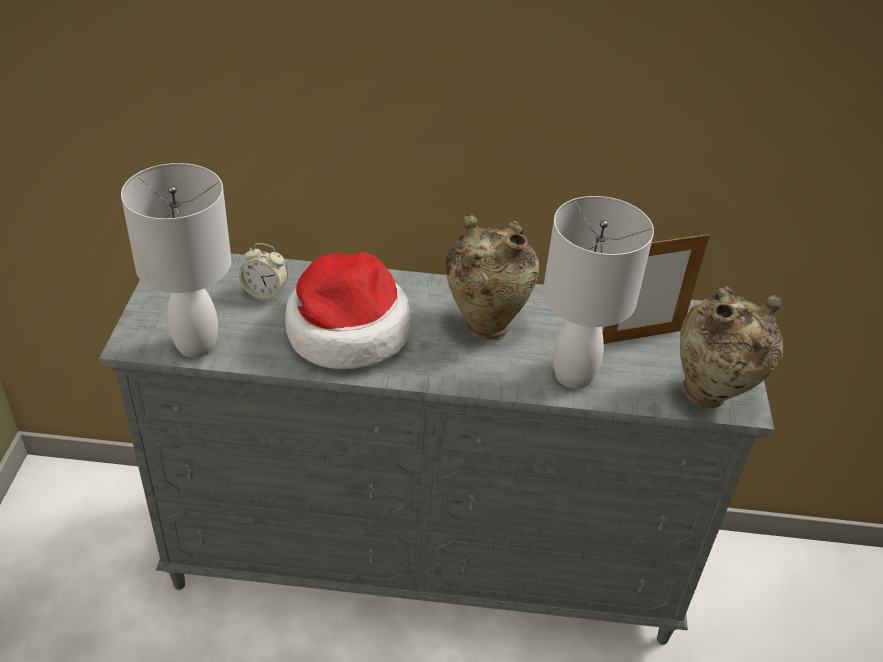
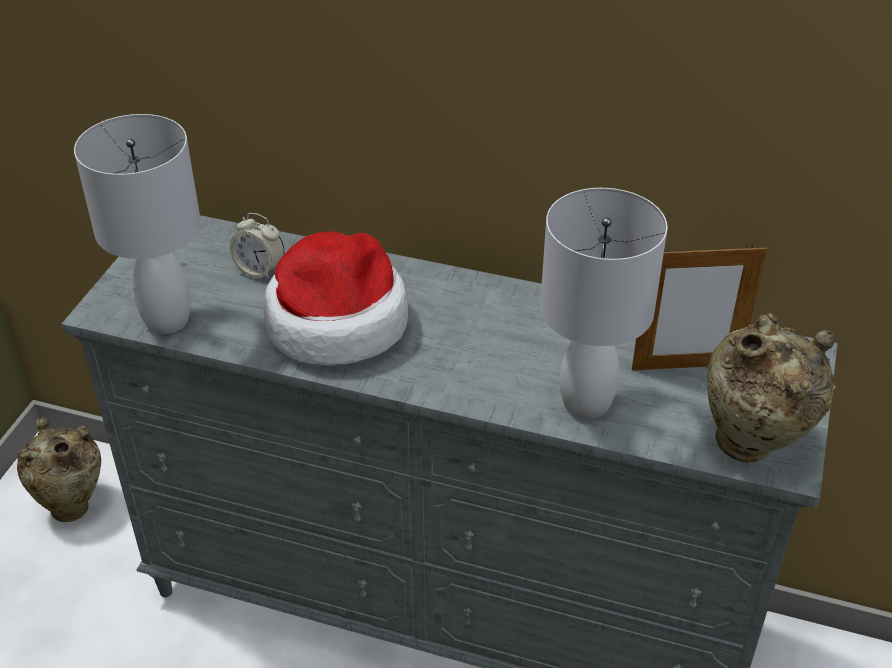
camera: 15 degrees right, 0 degrees up
(486, 323) = (500, 330): beige vase -> beige vase (72, 505)

